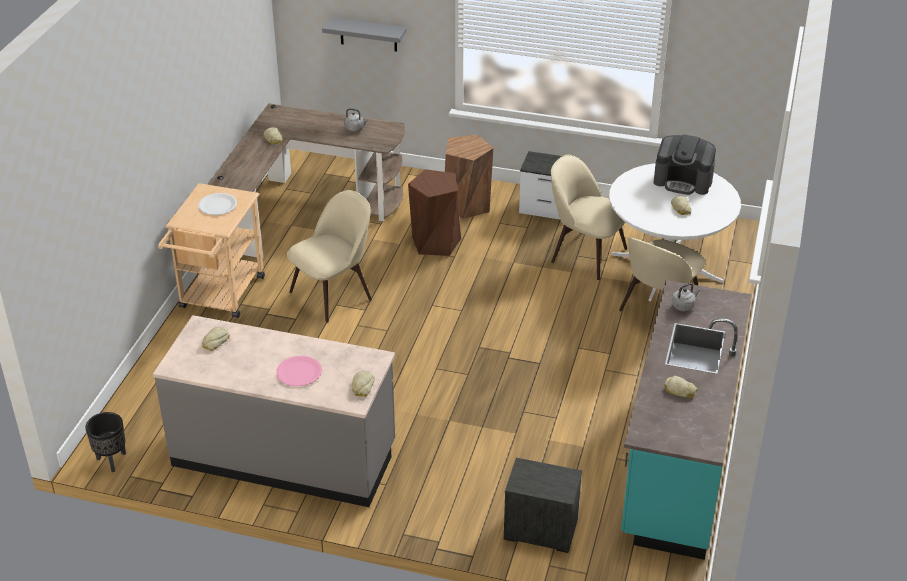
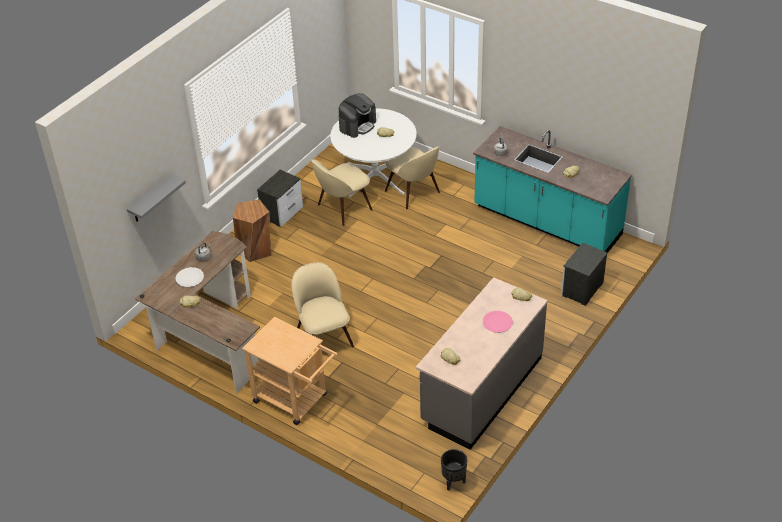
camera: 70 degrees left, 5 degrees up
(217, 205) = (279, 340): white plate -> white plate (189, 278)
(435, 242) = (291, 274): brown stool -> none

